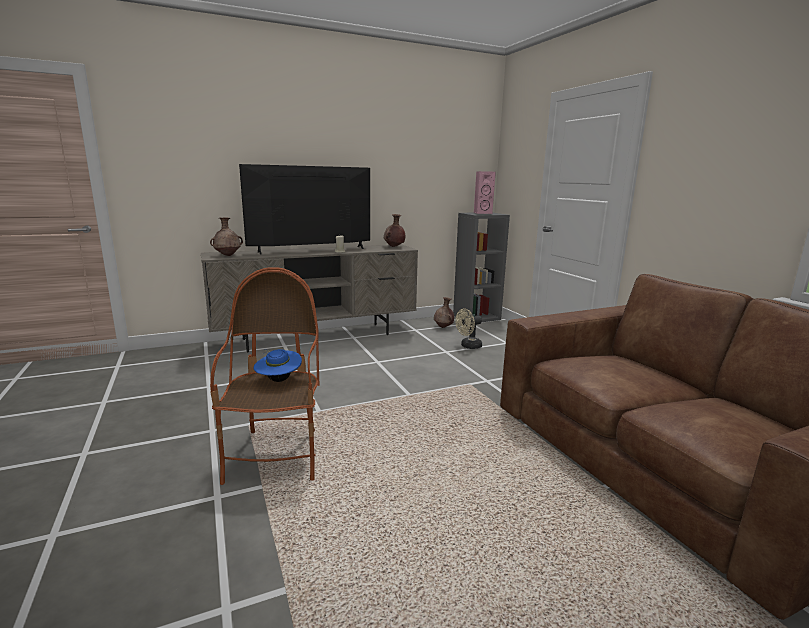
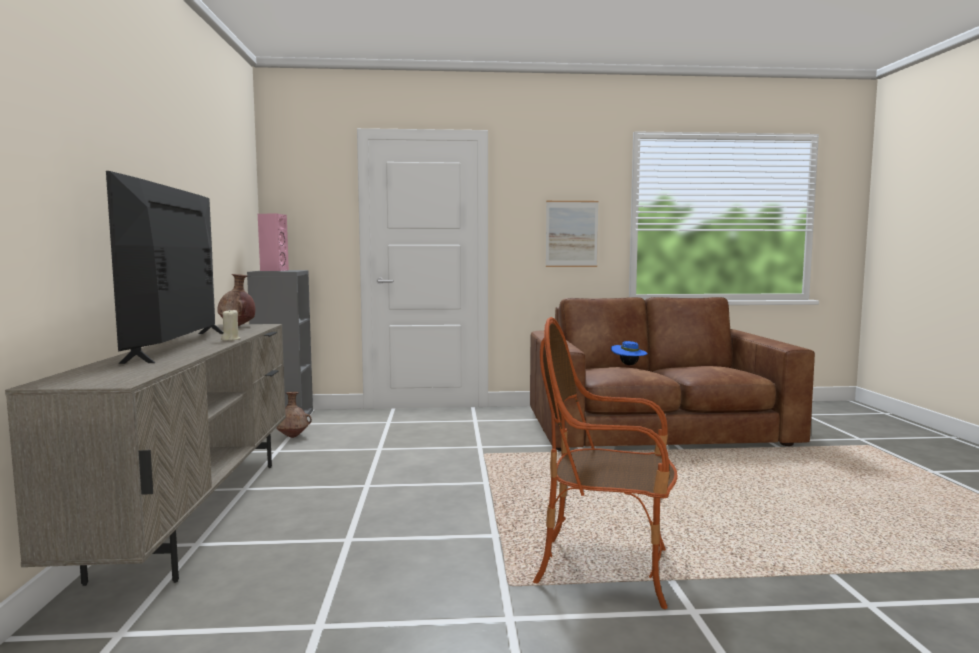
camera: 70 degrees left, 10 degrees down
(228, 255) = (115, 375): brown vase -> none
(278, 380) = (588, 464): blue hat -> blue hat (628, 365)
(468, 346) = (376, 437): beige fan -> none
(724, 195) = (571, 234): none -> picture

